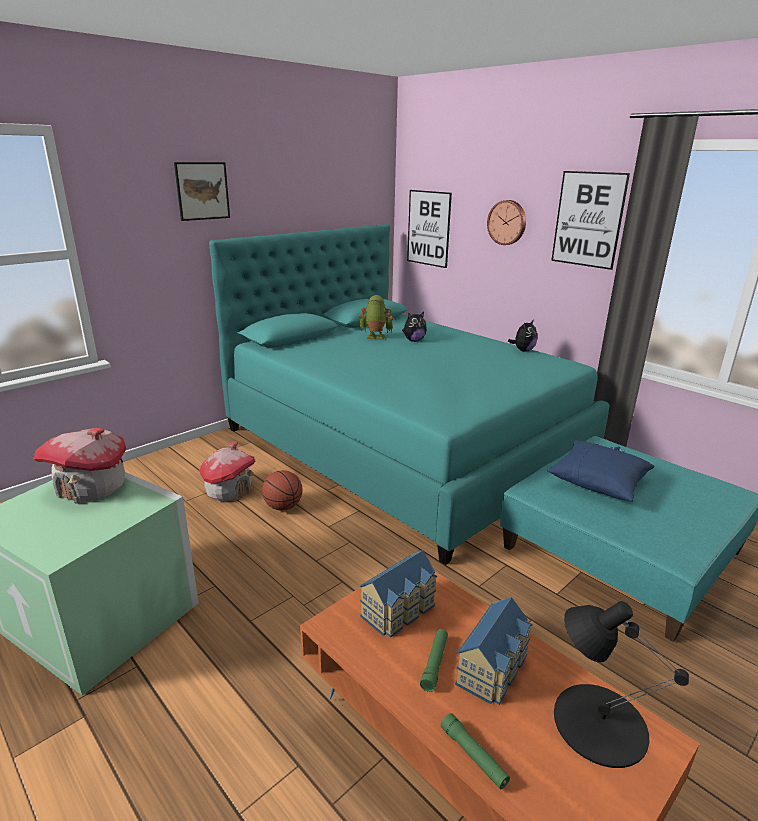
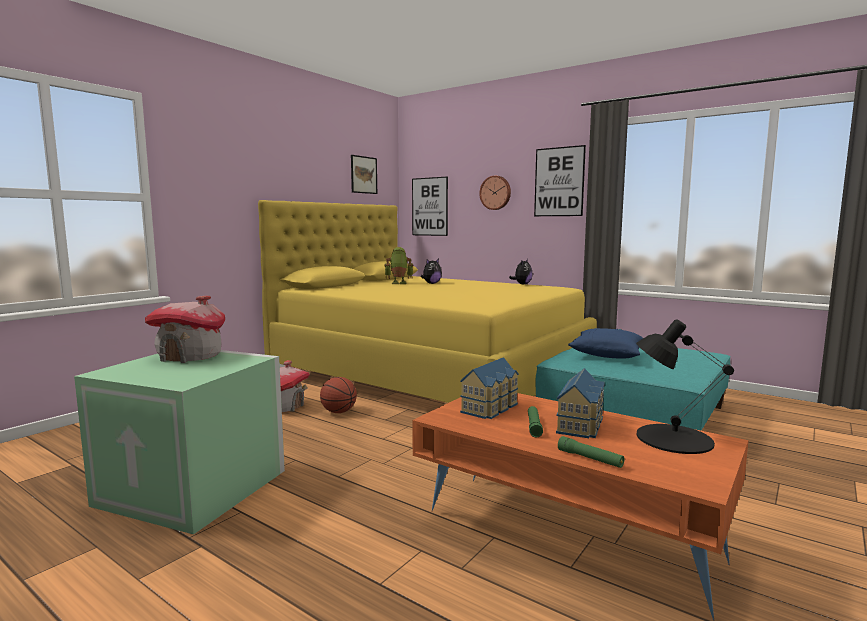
camera: 10 degrees left, 15 degrees down
(202, 191) = (254, 161): picture -> picture (363, 175)
(403, 445) = (430, 372): turquoise bed -> yellow bed

